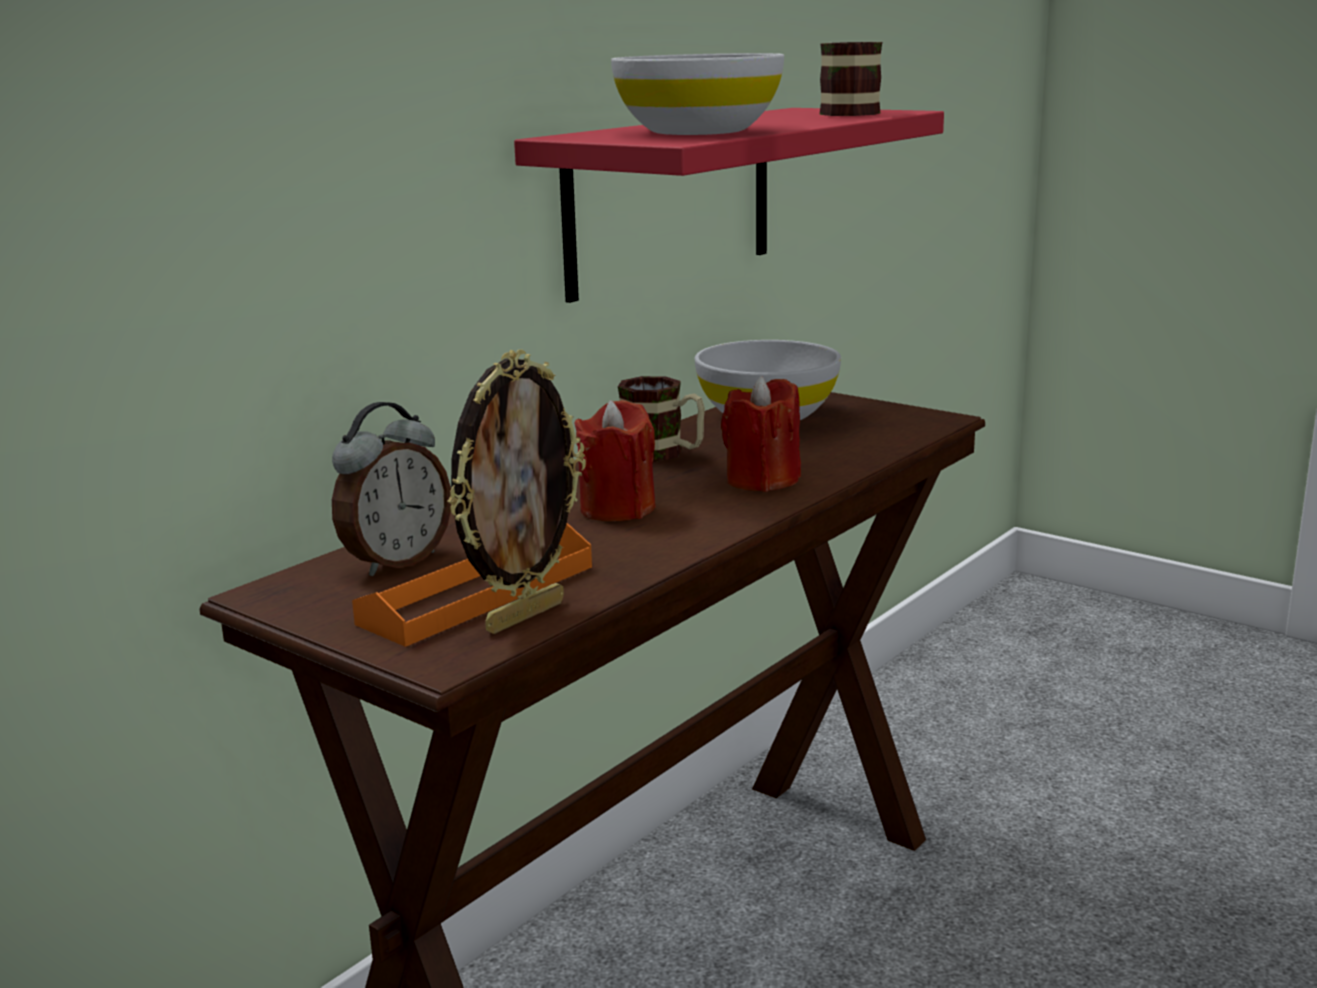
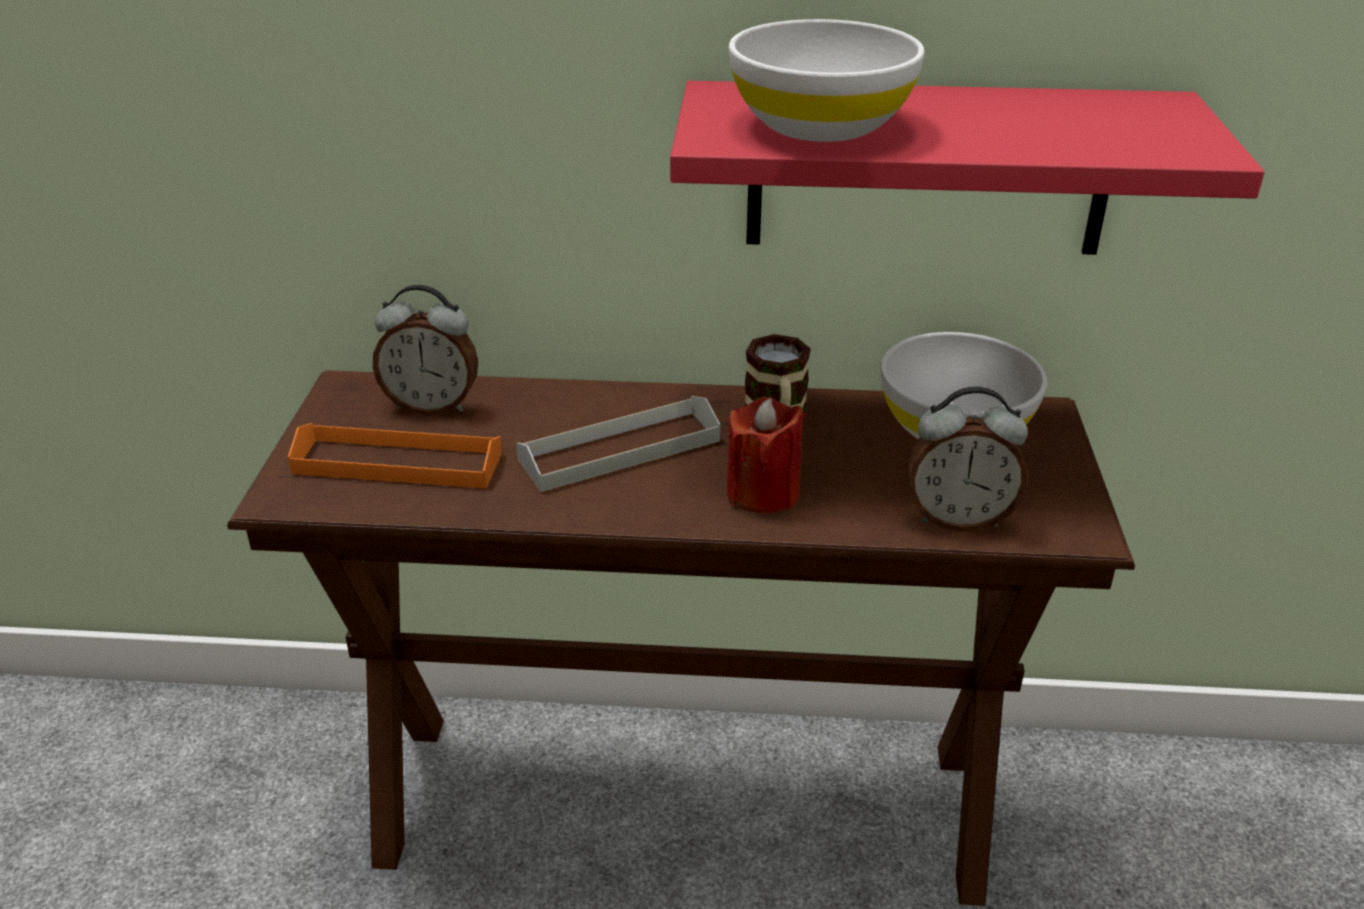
camera: 55 degrees right, 15 degrees up
(523, 616) = (372, 497): picture frame -> none
(617, 509) = (620, 450): red candle -> grey tray
(848, 113) = (1140, 134): mug -> none
(881, 440) = (958, 519): none -> alarm clock

